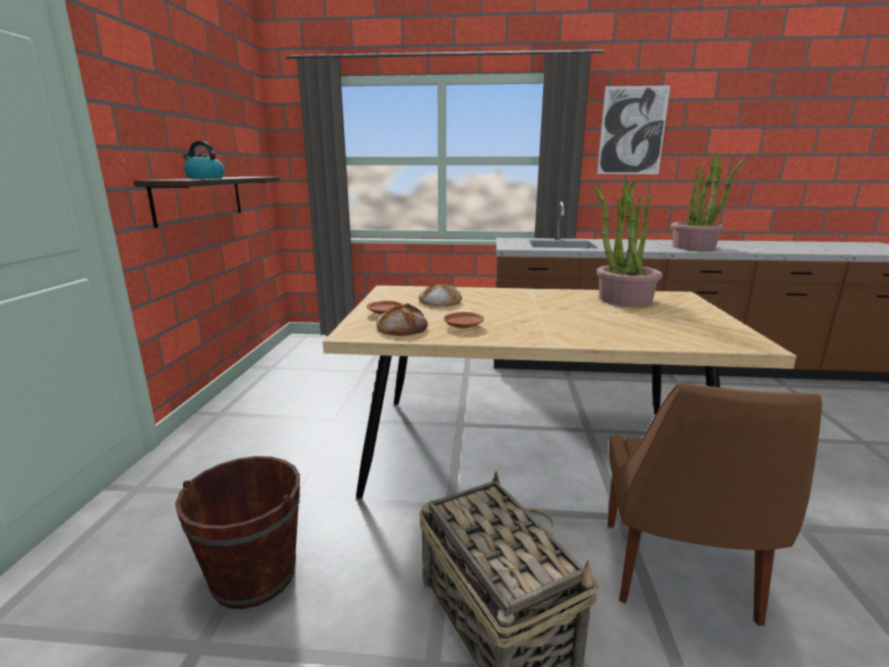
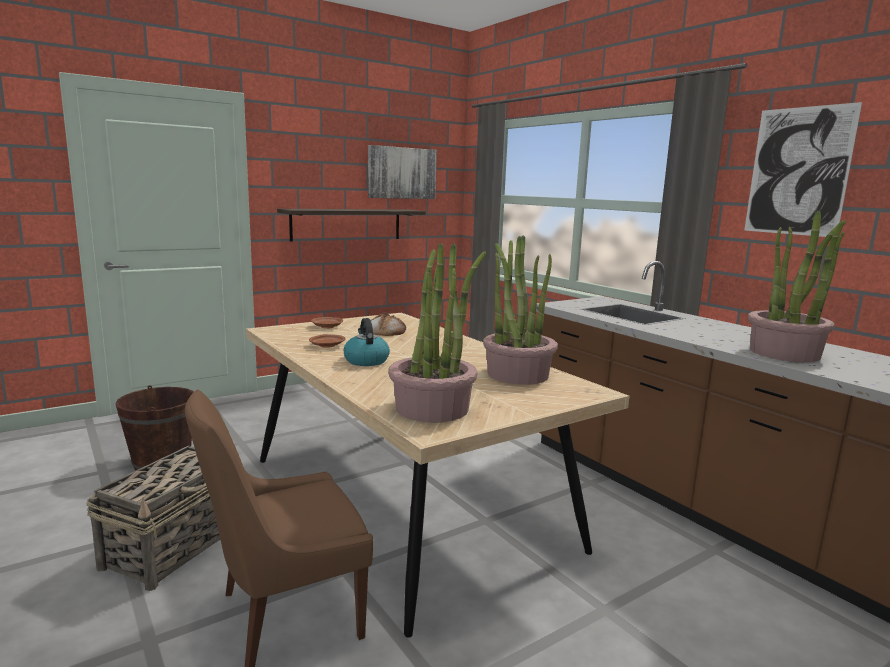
camera: 50 degrees right, 5 degrees down
(204, 178) = (338, 209): kettle -> kettle (366, 360)
(231, 132) = (401, 173): none -> picture
(402, 327) = (299, 335): bread -> none
(697, 333) = (432, 408): none -> potted plant

